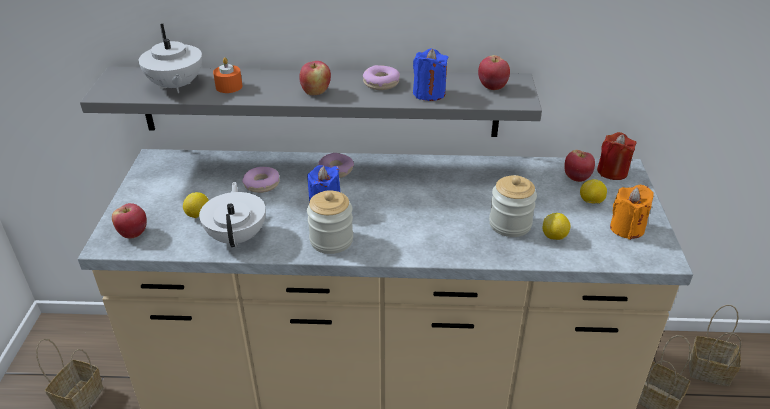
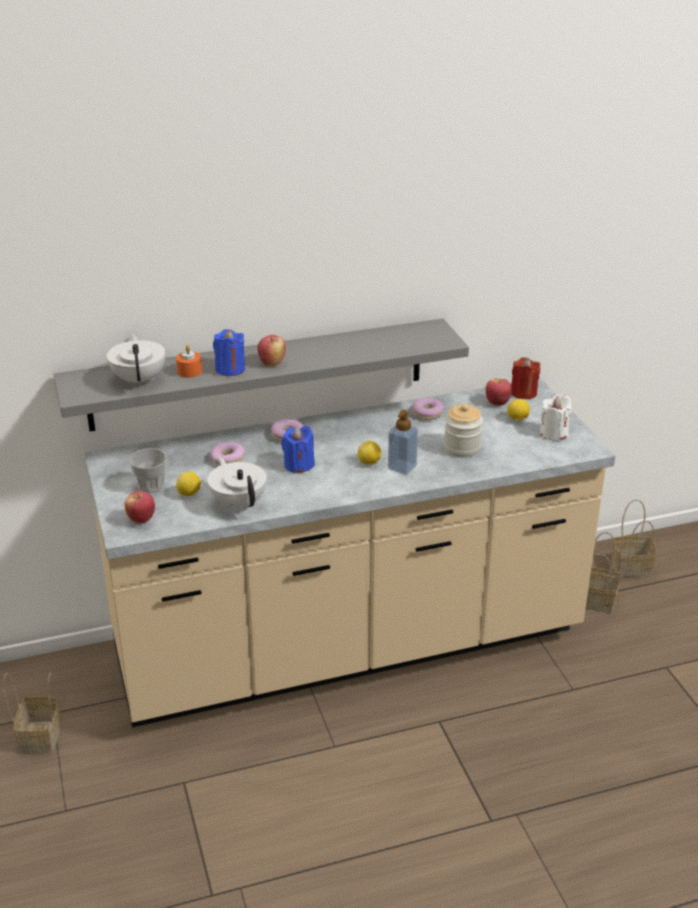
camera: 20 degrees left, 5 degrees down
(170, 198) = (151, 486): none -> cup
(175, 86) = (139, 379): white teapot -> white teapot turned 150 degrees counterclockwise
(331, 240) = (322, 489): jar -> none
(381, 83) = (323, 346): donut -> donut (427, 413)
(429, 93) = (370, 348): blue candle -> blue candle (230, 369)
(431, 233) = (402, 467): none -> soap dispenser
(492, 87) = (418, 334): apple -> none
(554, 237) = (501, 450): lemon -> lemon (369, 462)
(627, 228) = (554, 433): orange candle -> white candle

